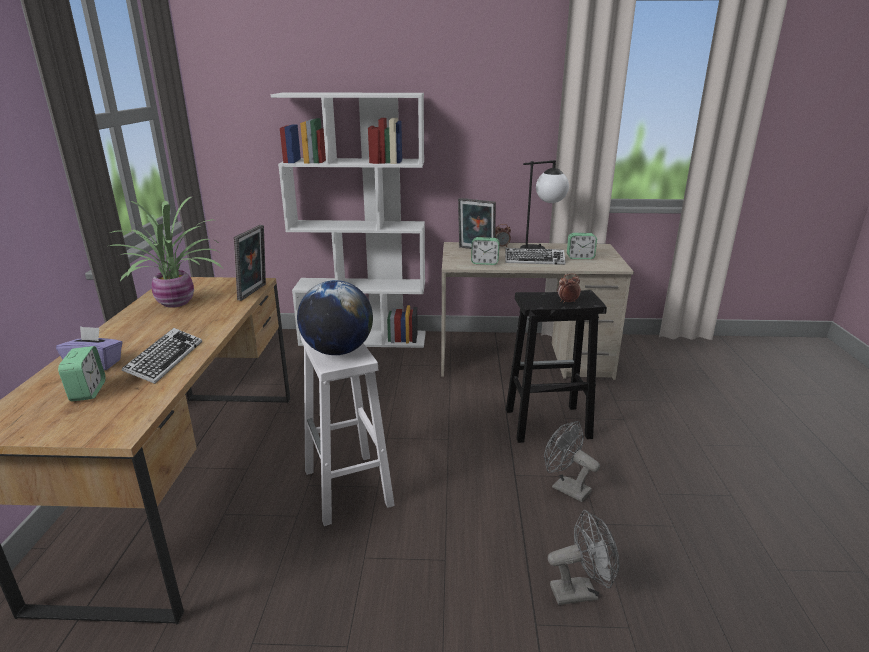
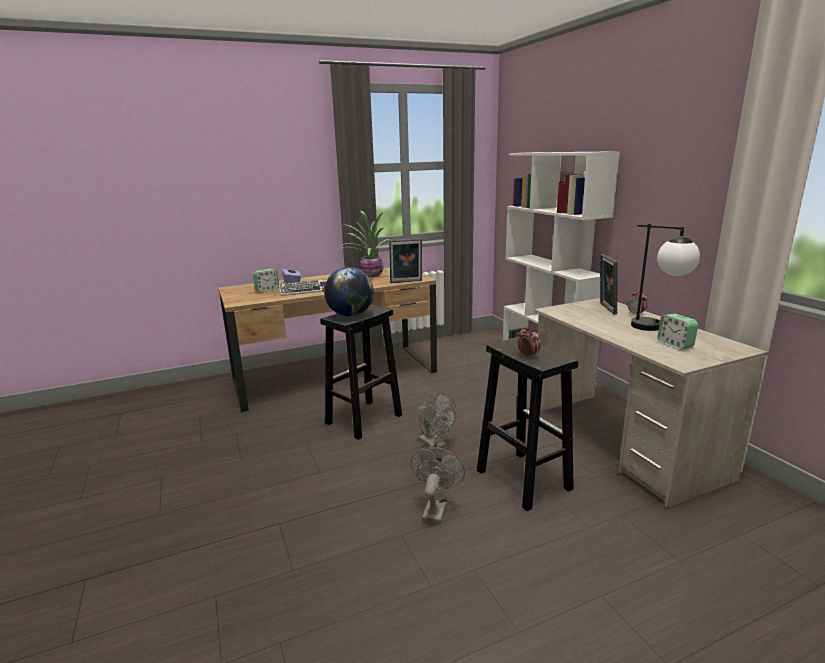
camera: 65 degrees right, 5 degrees down
(348, 488) = (363, 420): white stool -> black stool
(484, 263) = (576, 316): alarm clock -> none
(534, 260) = (622, 330): keyboard -> none
(580, 591) = (318, 538): grey fan -> grey fan (435, 445)

